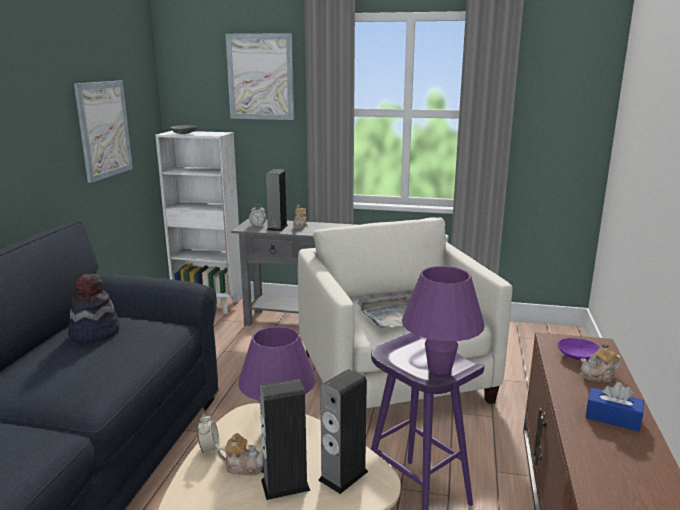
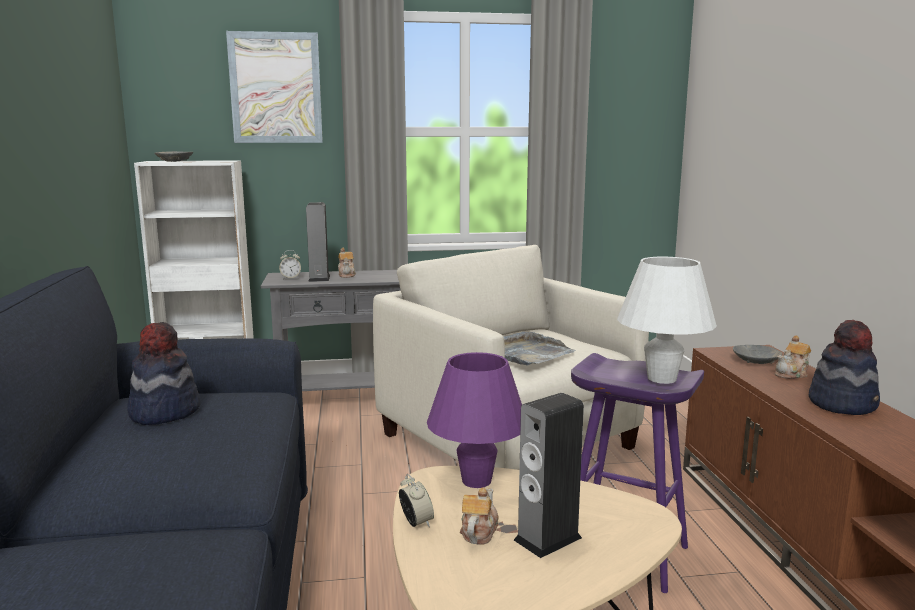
camera: 20 degrees left, 5 degrees down
(104, 129) = (78, 148): picture -> none
(243, 467) = (478, 532): teapot -> teapot turned 60 degrees counterclockwise
(343, 475) = (604, 516): speaker -> none
(440, 368) = (662, 378): purple table lamp -> white table lamp
(578, 356) = (756, 361): purple bowl -> grey bowl
(612, 418) = (842, 404): blue tissue box -> hat

